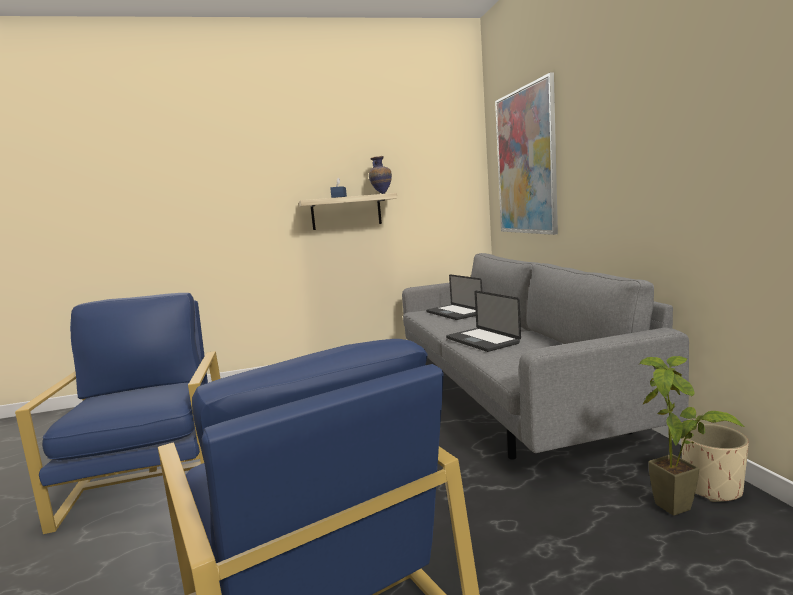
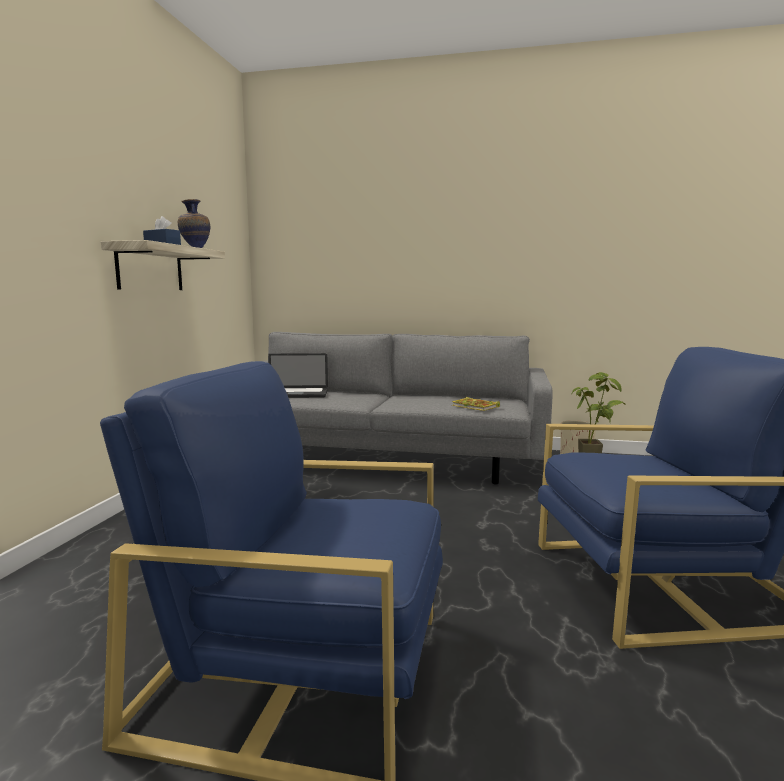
camera: 65 degrees left, 0 degrees up
(482, 341) = (409, 403): laptop -> none
(508, 361) = (476, 407): none -> book
(525, 162) = (334, 241): picture -> none

